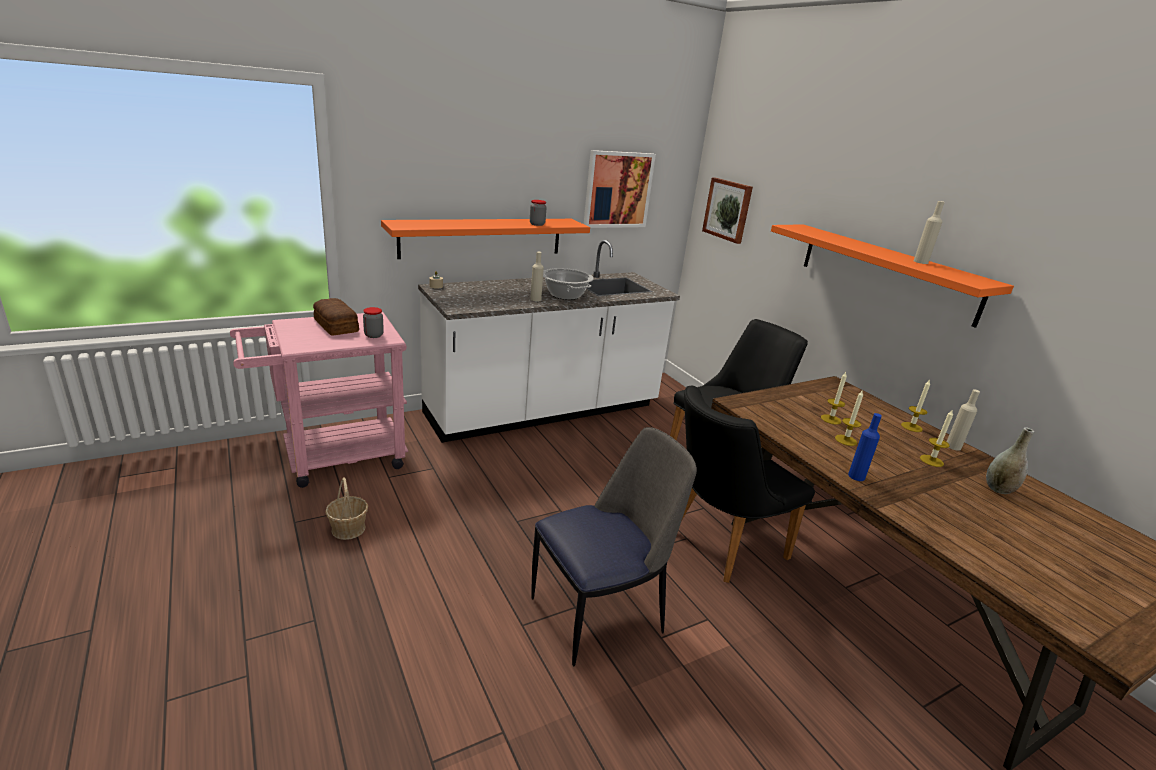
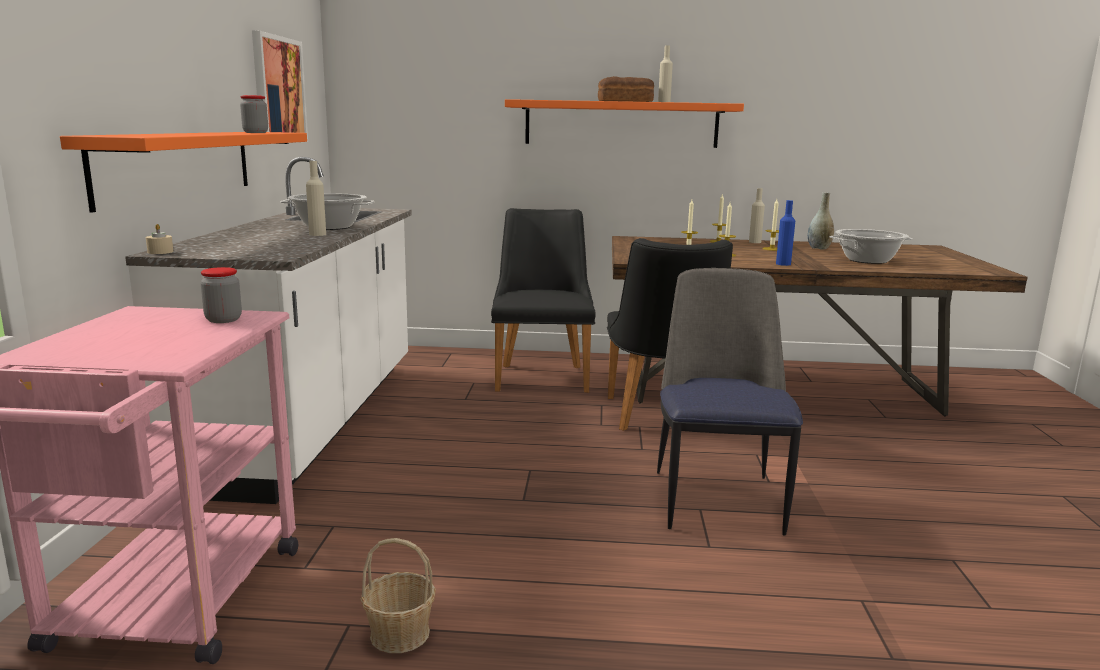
camera: 55 degrees left, 10 degrees down
(335, 326) = (126, 332): bread -> bread (626, 101)
(728, 210) = (393, 107): picture -> none
(984, 529) = (867, 260): none -> cooking pot

